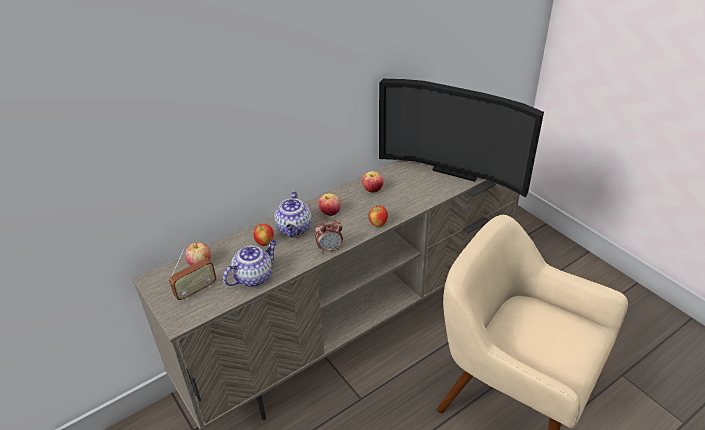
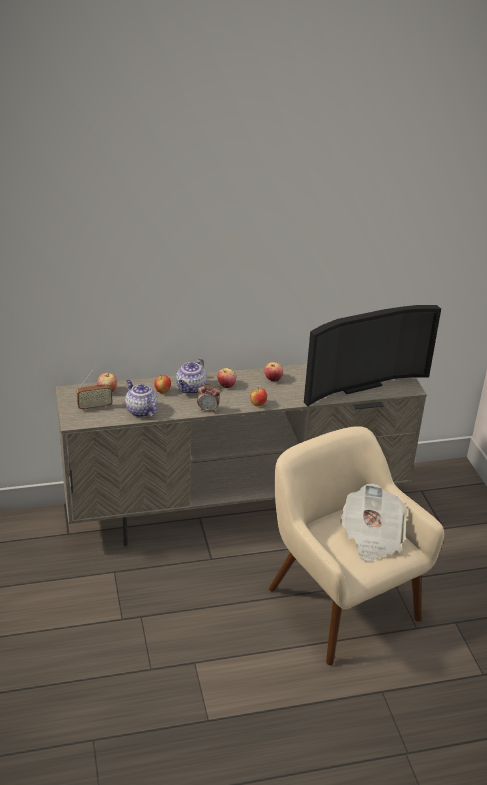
camera: 20 degrees right, 5 degrees down
(254, 276) = (140, 411): teapot -> teapot turned 105 degrees counterclockwise
(456, 168) = (357, 384): television -> television turned 75 degrees counterclockwise
(552, 330) = (371, 537): none -> newspaper

